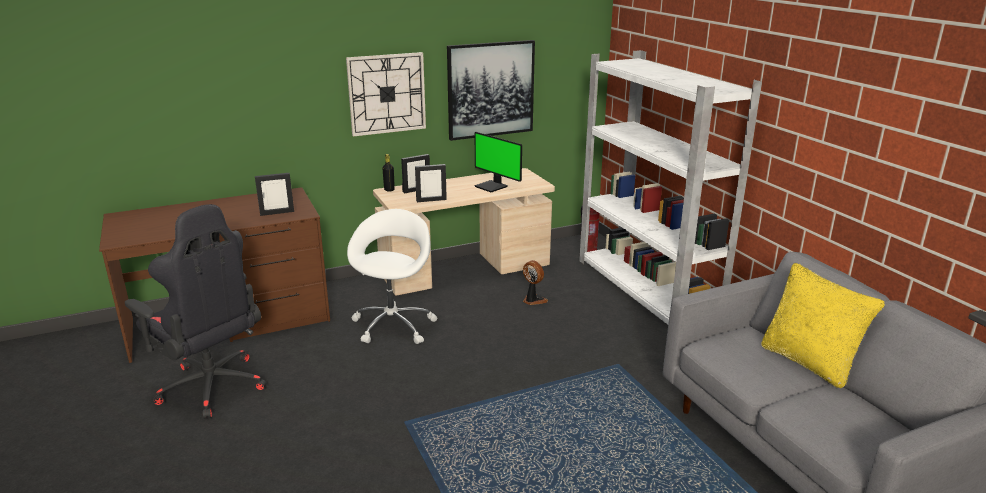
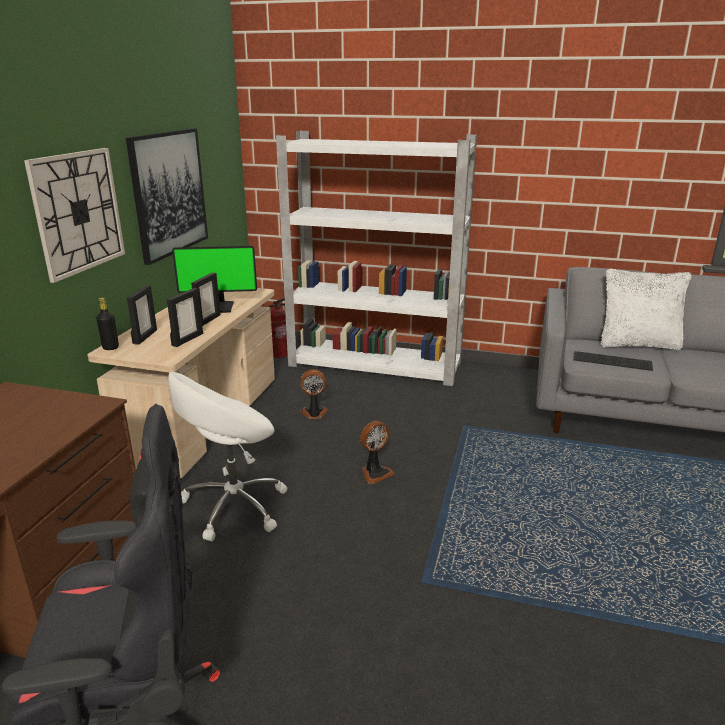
camera: 50 degrees left, 0 degrees up
(277, 212) = (50, 421): picture frame -> picture frame (208, 320)
(394, 325) = (232, 506): white office chair -> white office chair turned 105 degrees counterclockwise
(497, 355) = (375, 473): none -> fan
(740, 360) = (613, 360): none -> keyboard
(808, 365) = (638, 345): yellow pillow -> white pillow

